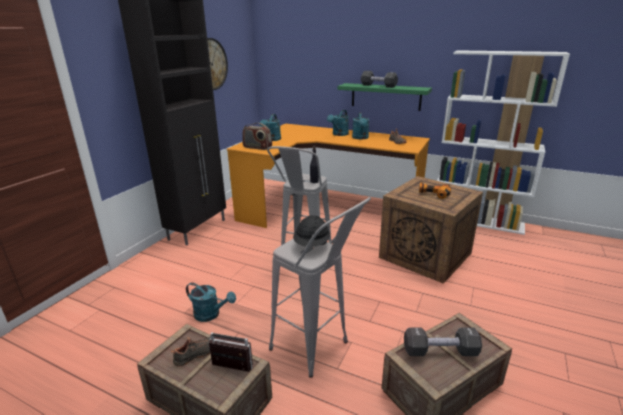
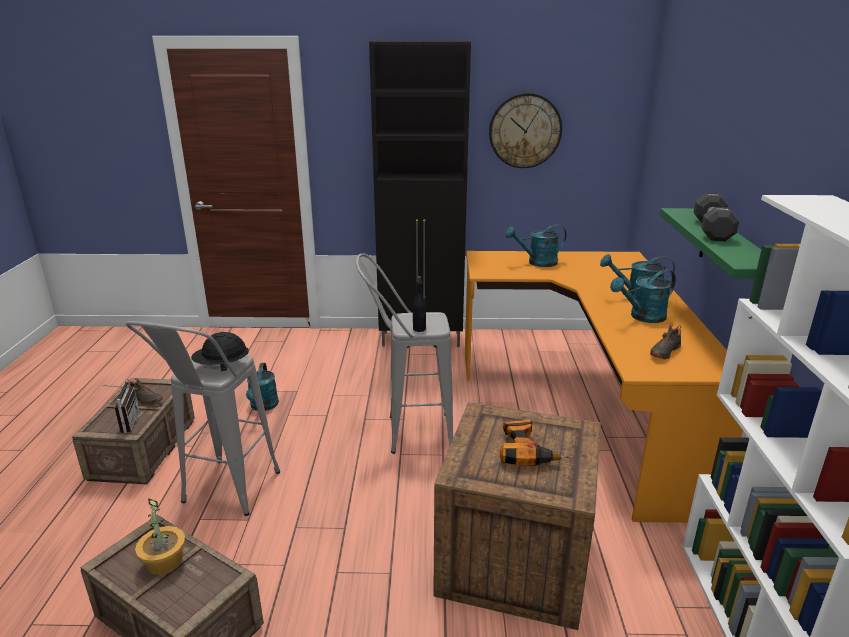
camera: 65 degrees right, 0 degrees up
(257, 147) = (489, 263): radio -> none
(440, 351) = (164, 562): black dumbbell -> potted plant

